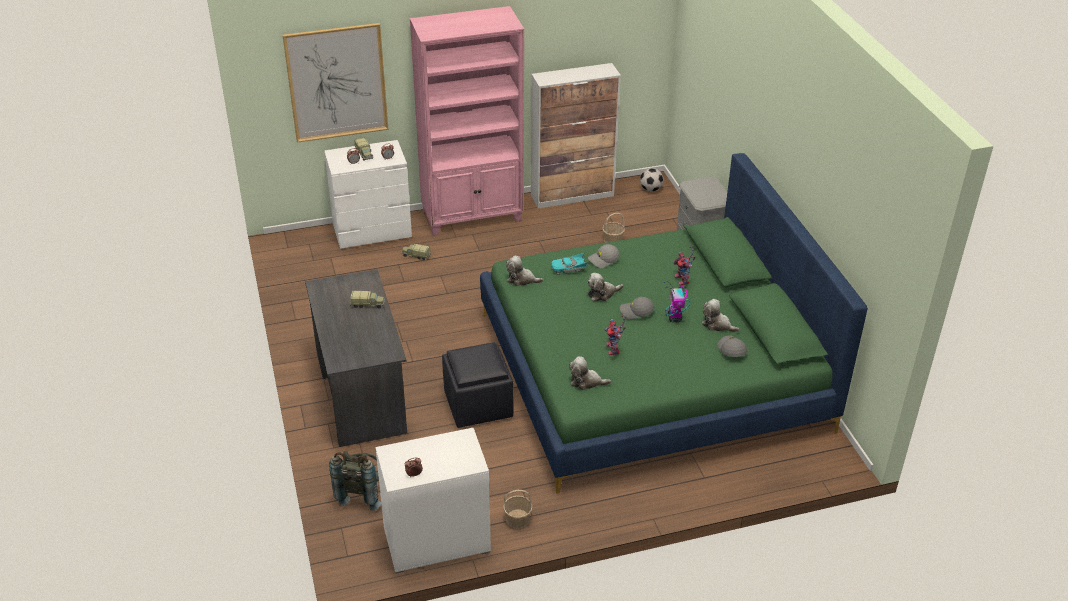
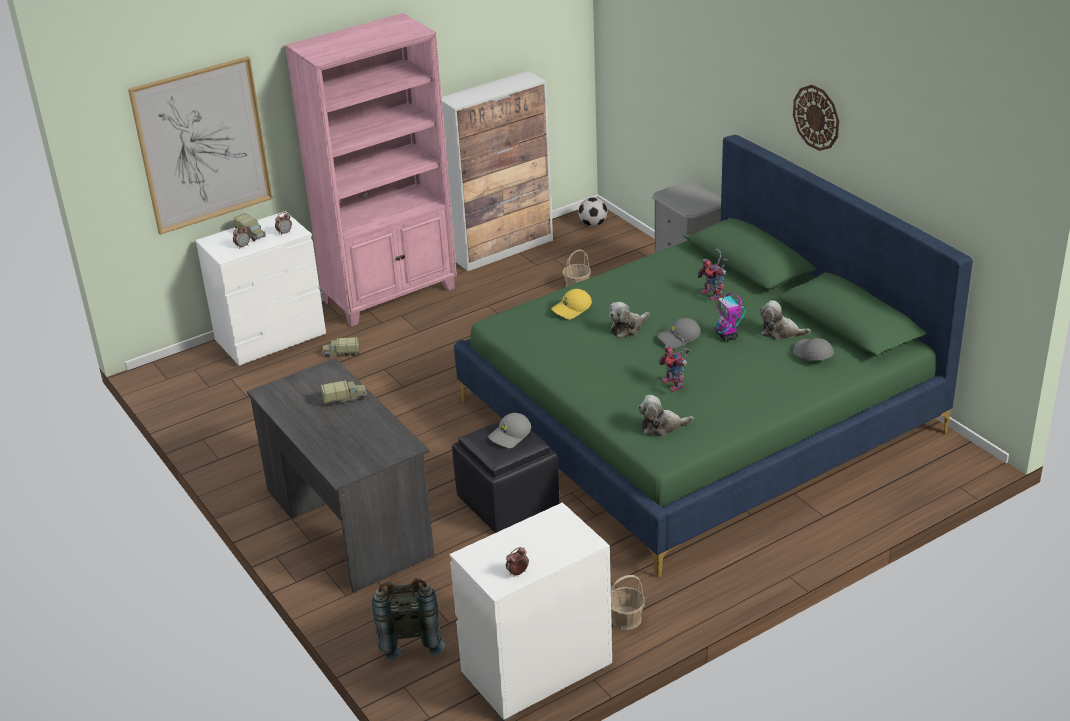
camera: 15 degrees left, 5 degrees down
(522, 279) = (519, 334): plush toy -> none
(569, 268) = (571, 309): turquoise toy car -> yellow cap
(603, 260) = (607, 293): grey cap -> grey cap (510, 436)
(792, 159) = (816, 117): none -> wall clock

